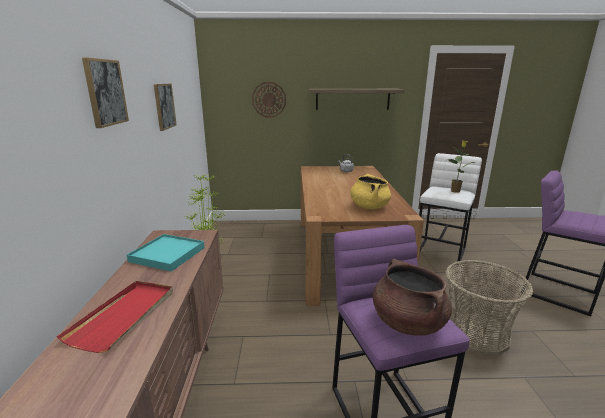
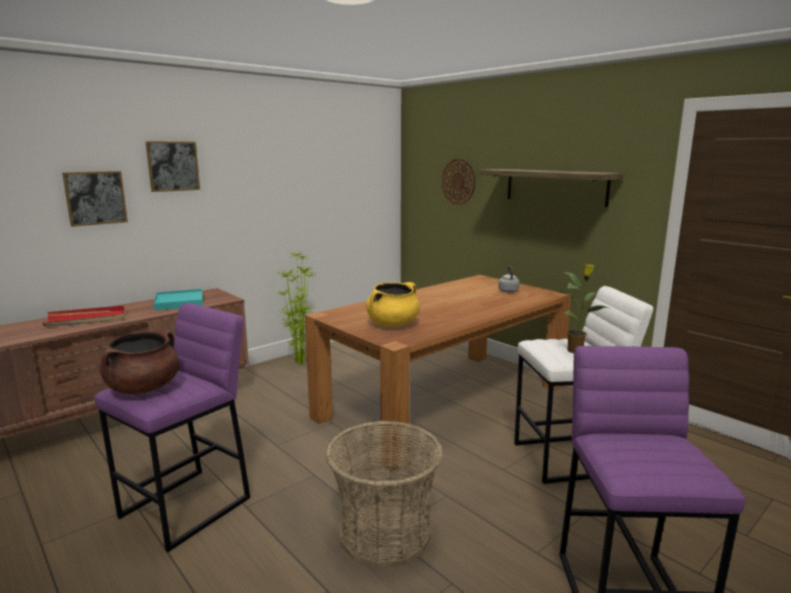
camera: 50 degrees right, 5 degrees down
(164, 106) = (285, 181): picture -> picture (95, 198)

